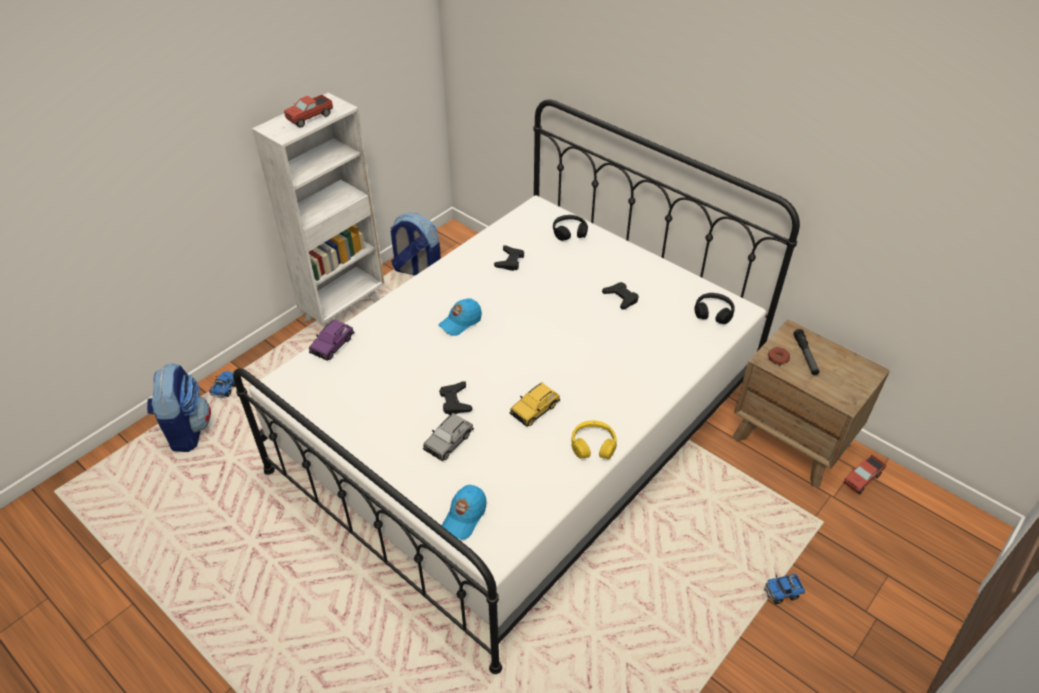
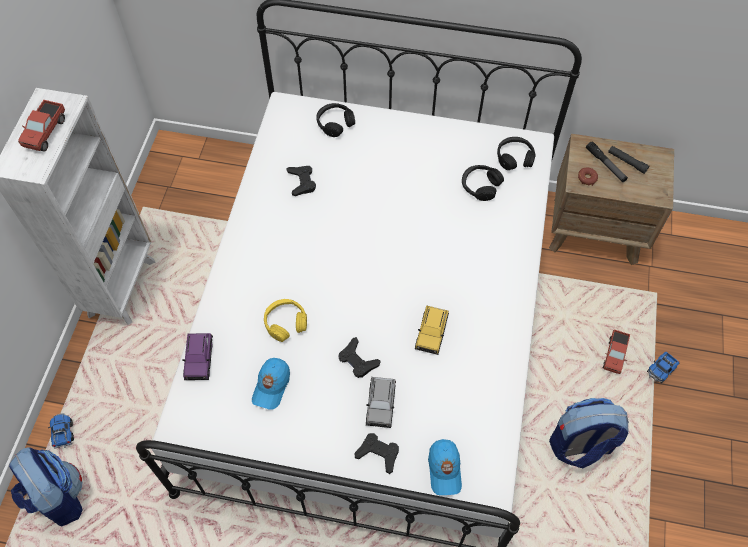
camera: 30 degrees left, 15 degrees up
(417, 272) = (166, 208): backpack -> backpack (580, 445)
(460, 322) = (303, 273): blue cap -> blue cap (271, 386)
(593, 445) = (501, 343): yellow headphones -> yellow headphones (285, 322)
(621, 298) = (428, 178): black game controller -> black game controller (378, 453)
(664, 321) = (480, 186): none -> black headphones
(830, 361) = (627, 162): none -> black flashlight
(862, 479) = (663, 239): toy truck -> toy truck (614, 355)

